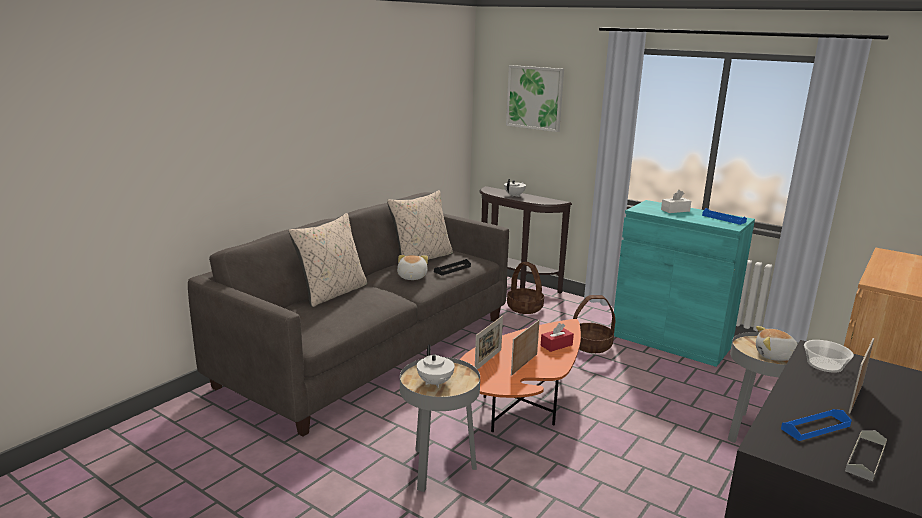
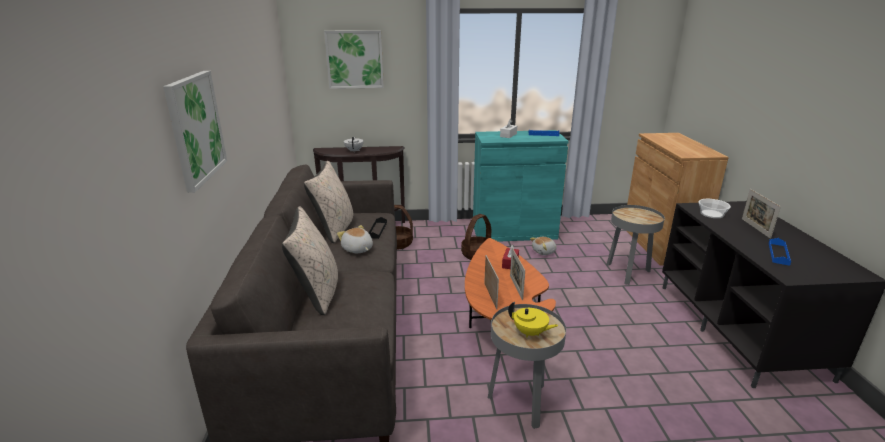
camera: 40 degrees left, 5 degrees up
(269, 126) = (195, 128): none -> picture
(435, 383) = (530, 333): white teapot -> yellow teapot
(775, 356) = (644, 219): plush toy -> plush toy (544, 252)
(865, 458) = (820, 261): grey tray -> none

